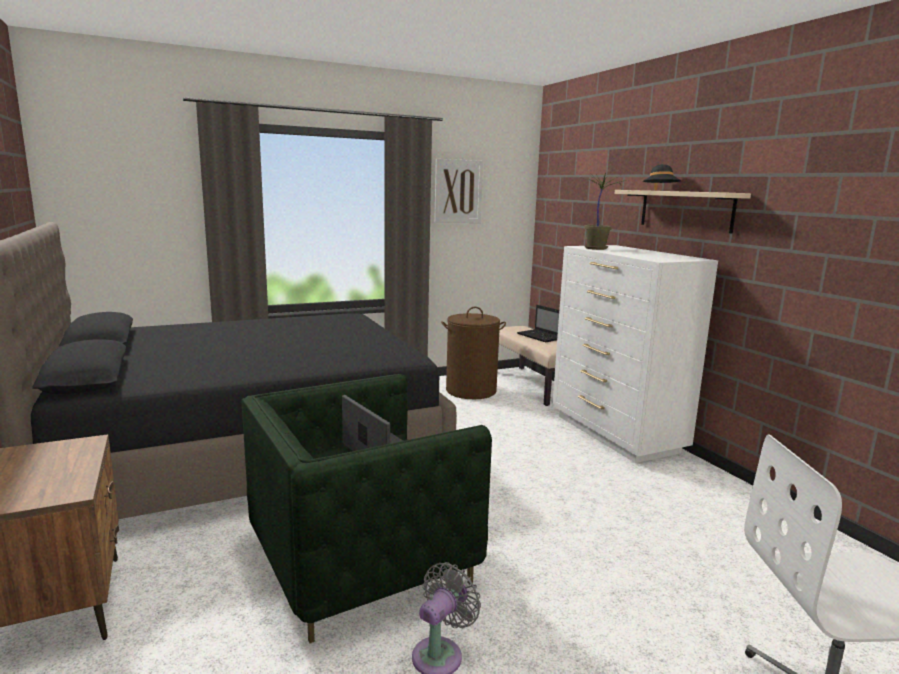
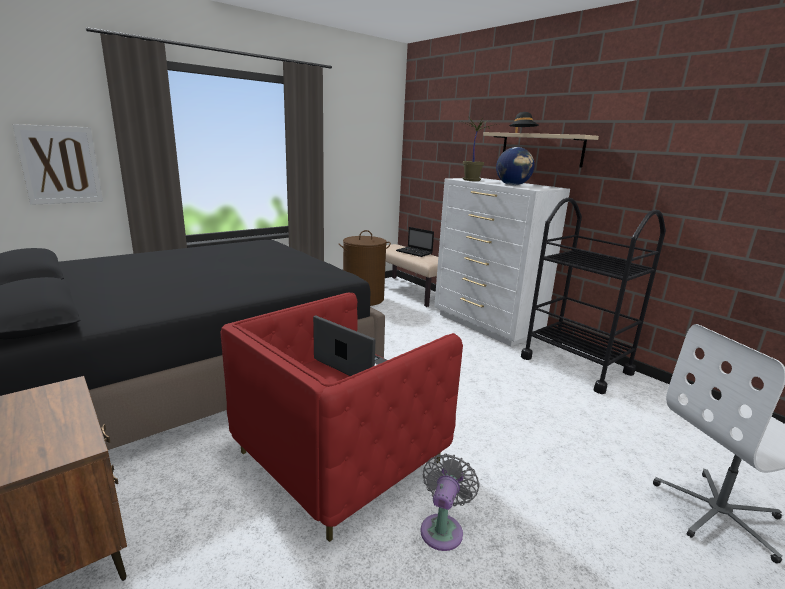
camera: 15 degrees left, 5 degrees up
(361, 560) = (340, 457): green armchair -> red armchair
(458, 191) = (343, 132): picture -> picture (60, 165)
(640, 255) = (512, 185): none -> globe
(716, 495) = (576, 365): none -> black cart

